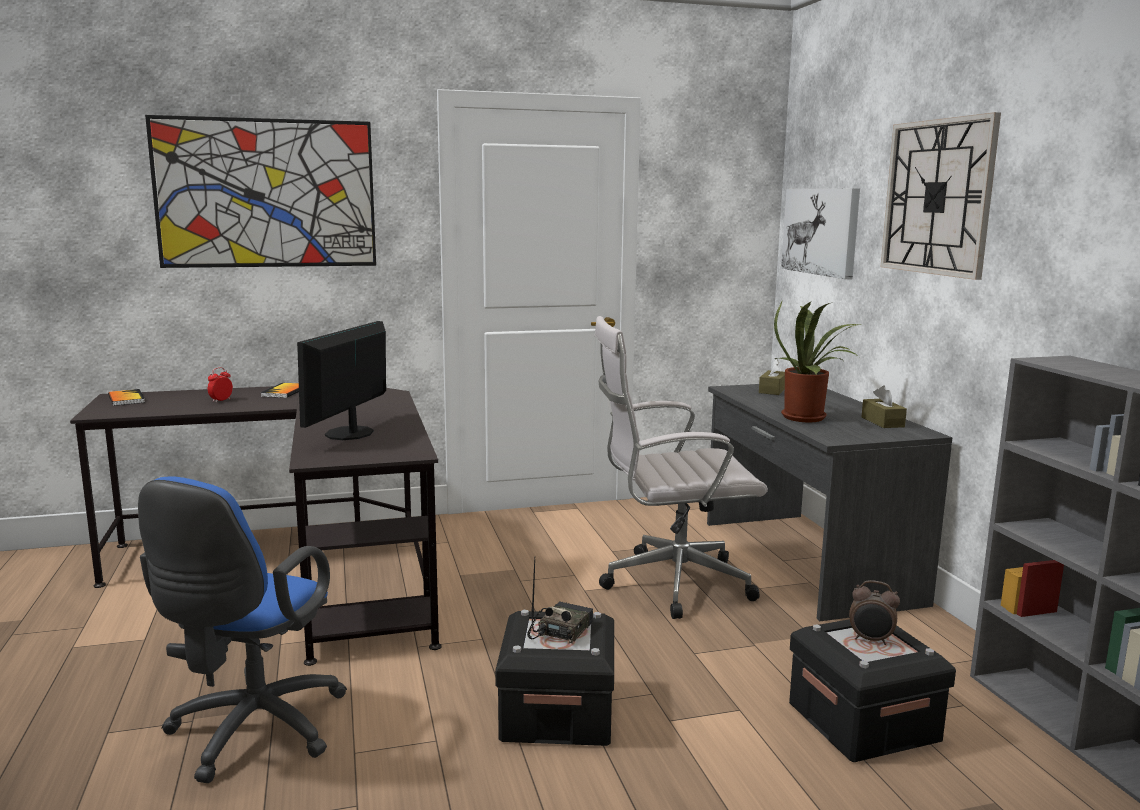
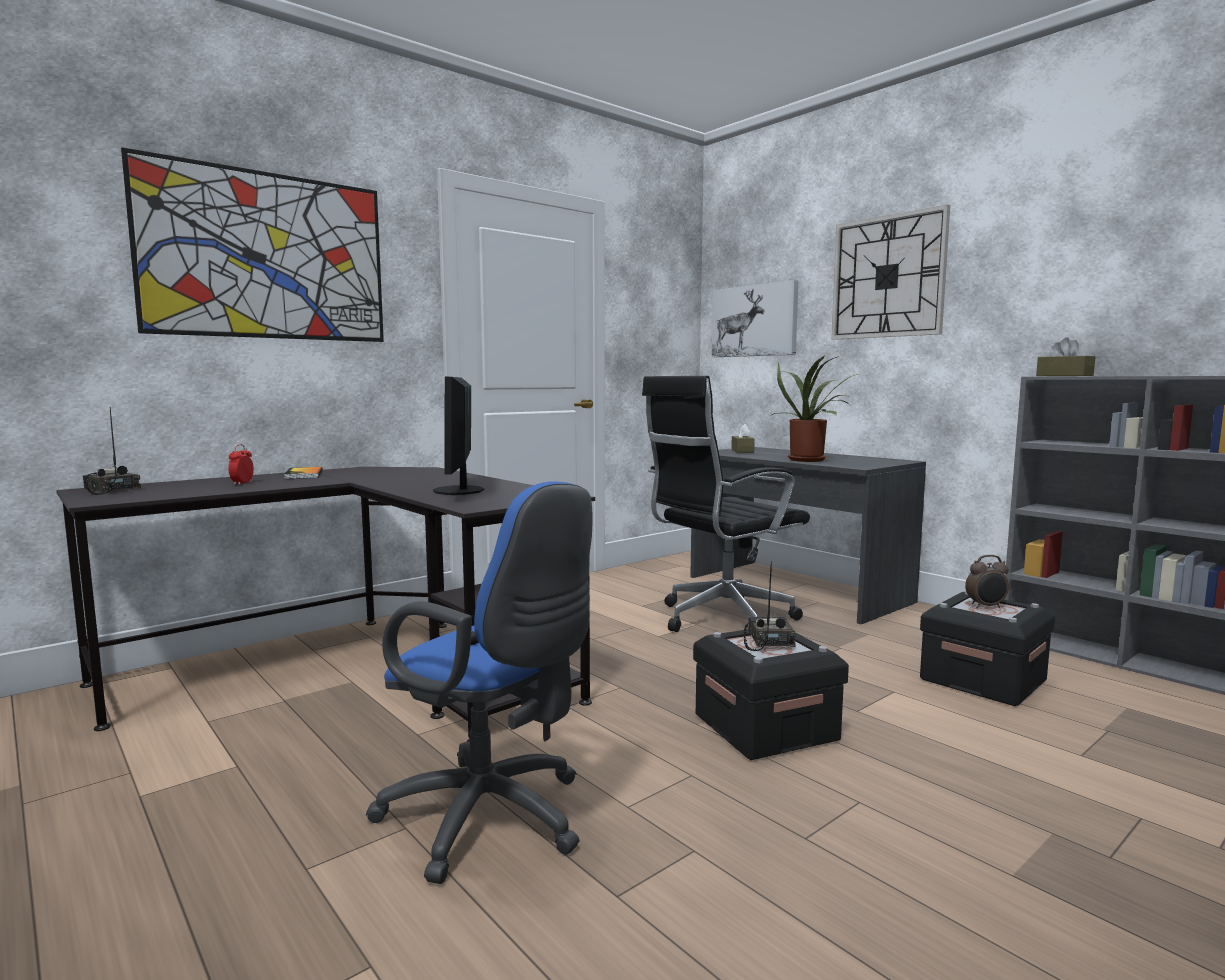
camera: 25 degrees left, 5 degrees down
(126, 399) = (109, 490): book -> radio
(251, 733) = (493, 820): blue office chair -> blue office chair turned 45 degrees counterclockwise
(670, 584) = (720, 620): white office chair -> black office chair
(882, 422) = (863, 458): brown tissue box -> brown tissue box (1064, 376)

